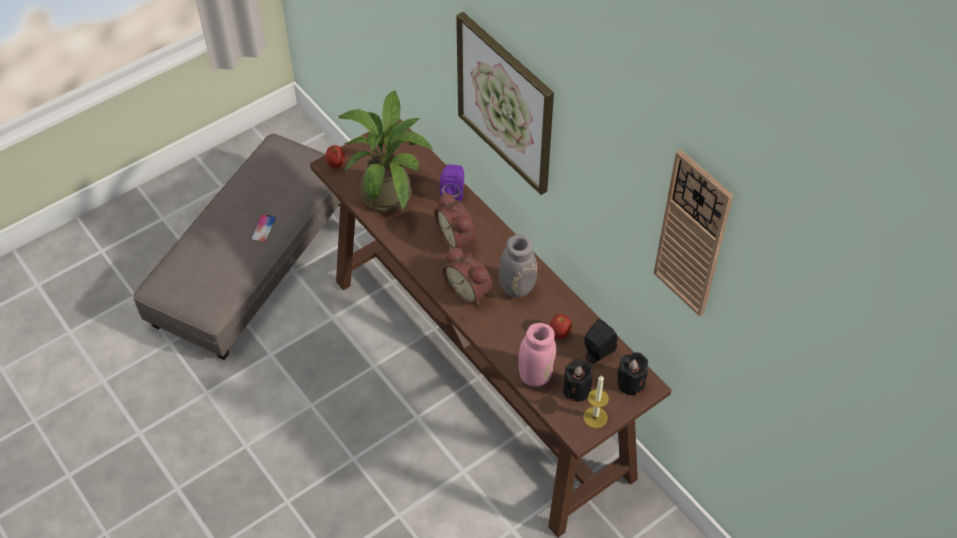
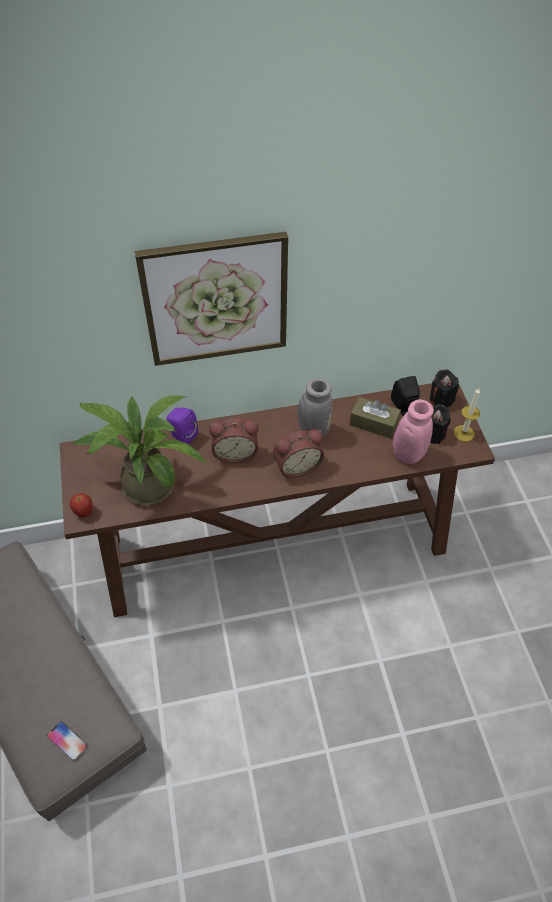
camera: 65 degrees left, 0 degrees up
(263, 228) = (46, 640): phone -> phone (67, 741)
(559, 334) = (373, 423): apple -> brown tissue box
(692, 235) = (475, 226): wall clock -> none

